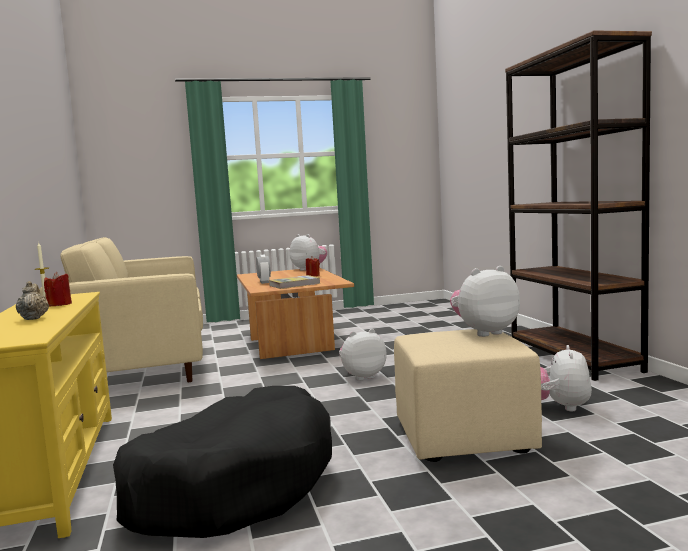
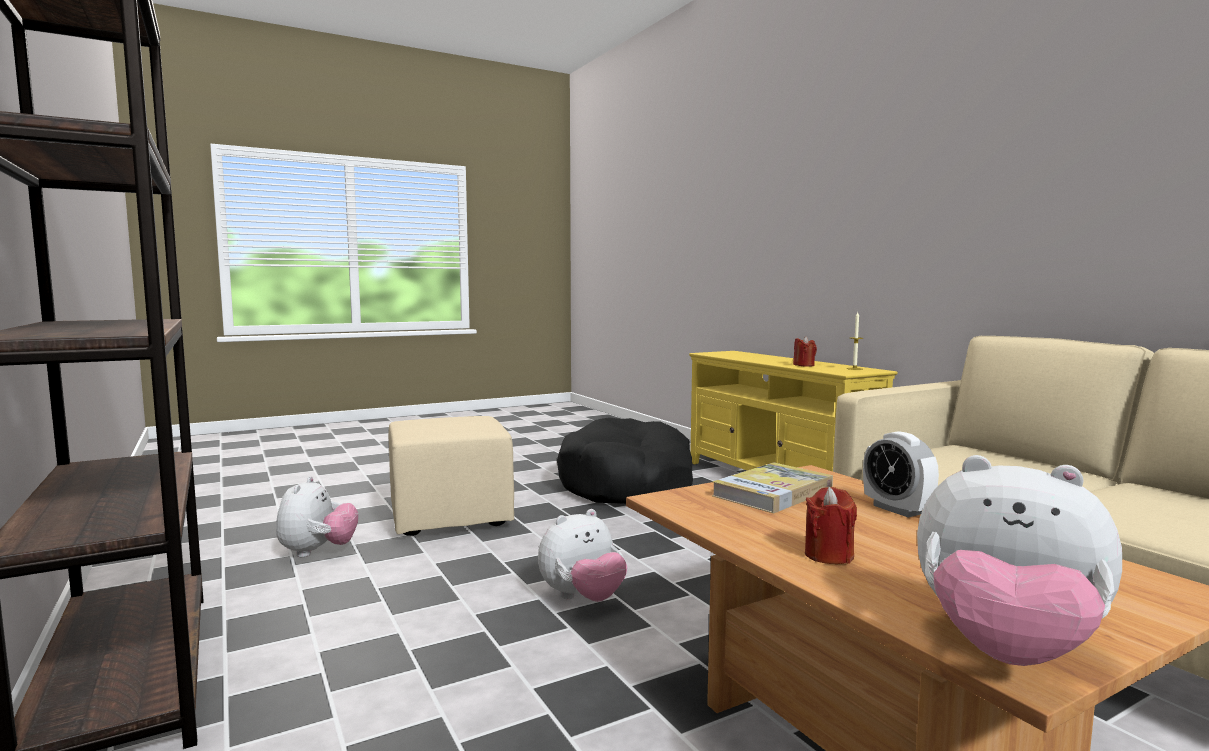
camera: 165 degrees right, 0 degrees up
(34, 318) = (765, 359): beige teapot -> none
(484, 332) = (419, 427): plush toy -> none

